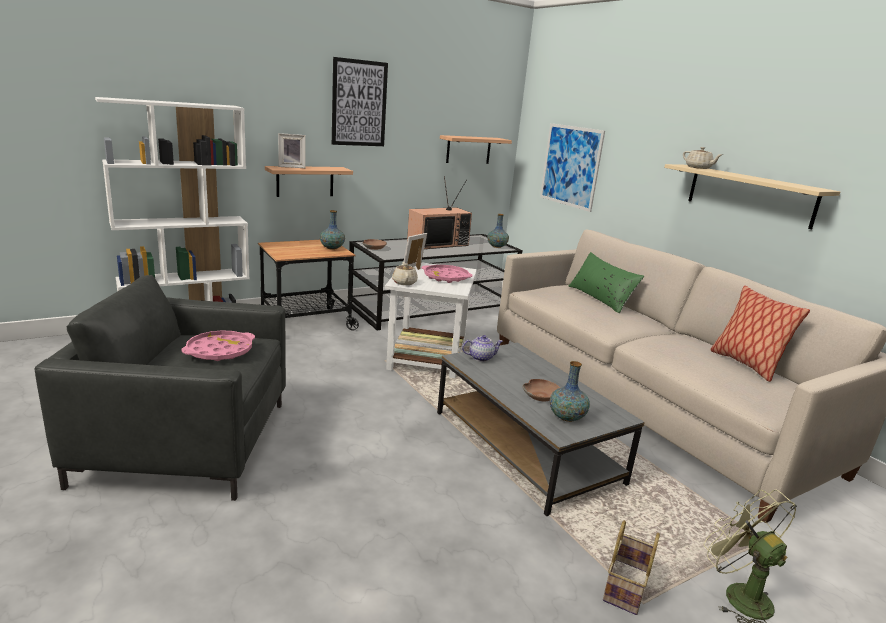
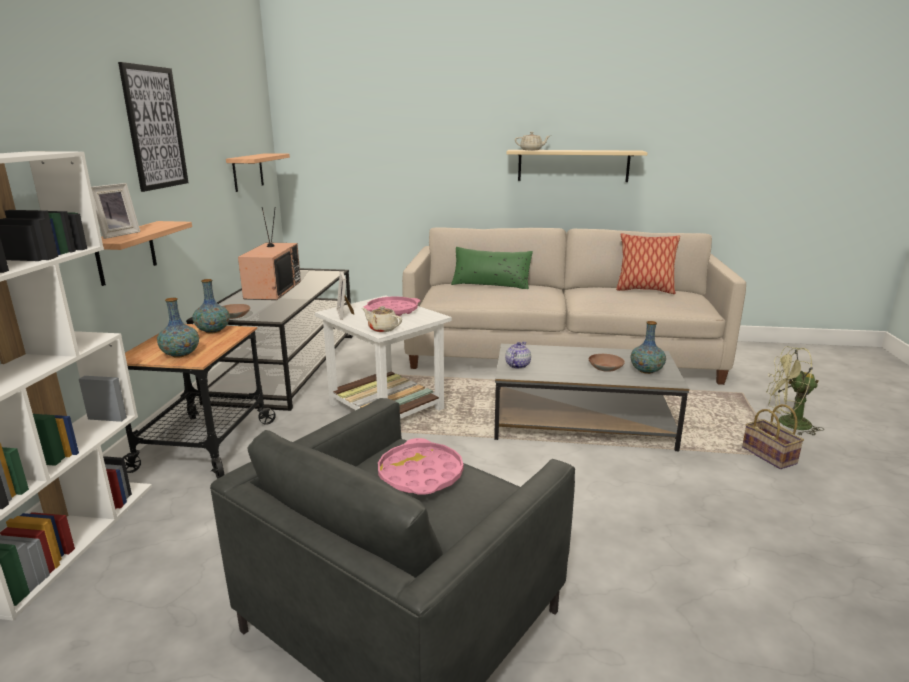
camera: 50 degrees left, 0 degrees up
(497, 246) = (322, 274): vase -> vase (180, 354)
(570, 166) = (368, 171): picture -> none

